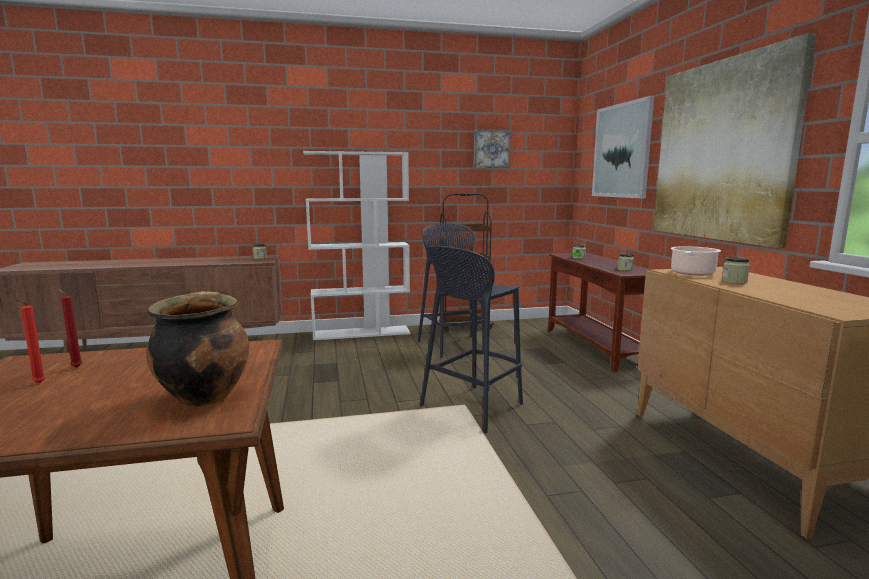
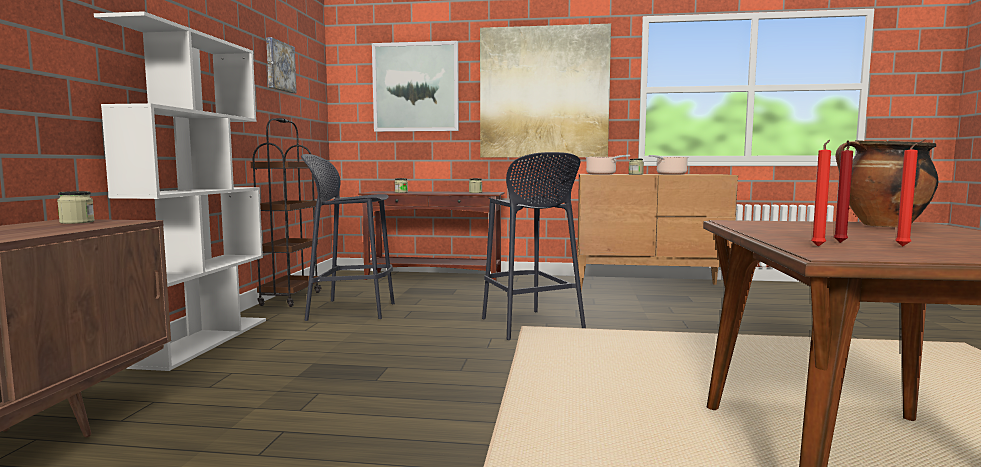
camera: 70 degrees left, 5 degrees down
(63, 361) = (819, 246): none -> red candle
(788, 292) = (670, 174): none -> cooking pot

